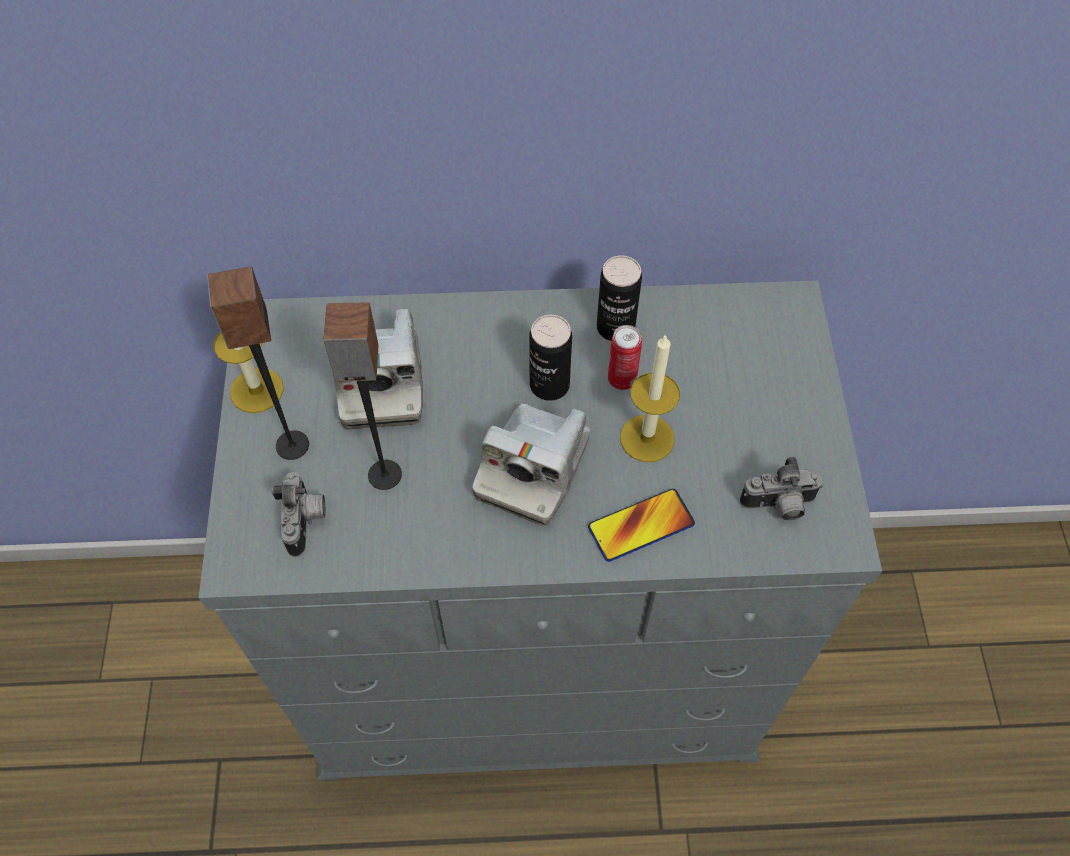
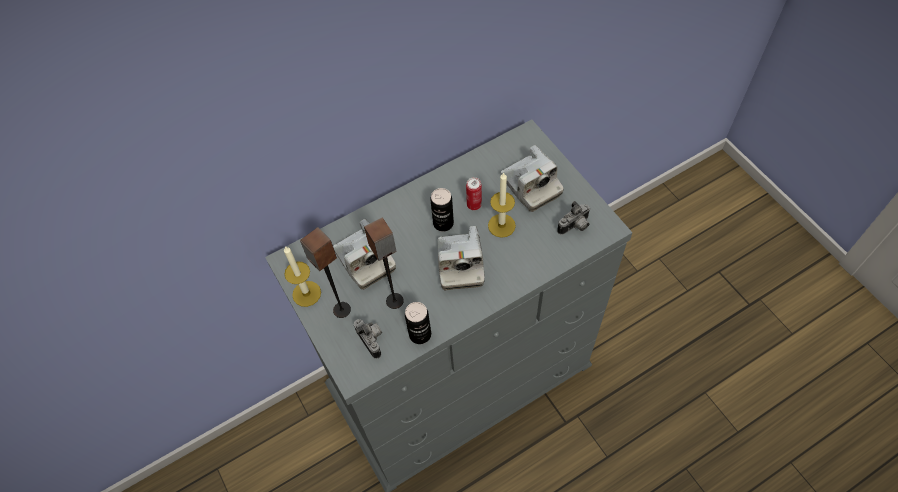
camera: 25 degrees left, 0 degrees up
(615, 327) = (456, 182): can -> can (420, 334)
(641, 526) = (522, 264): phone -> none
(742, 395) = (531, 186): none -> camera

